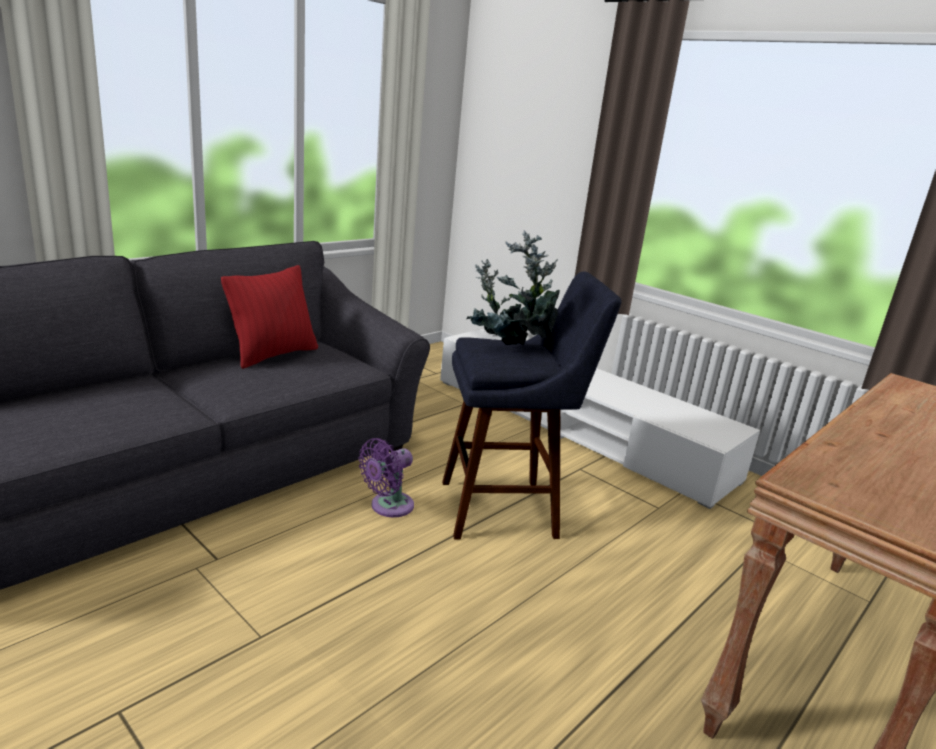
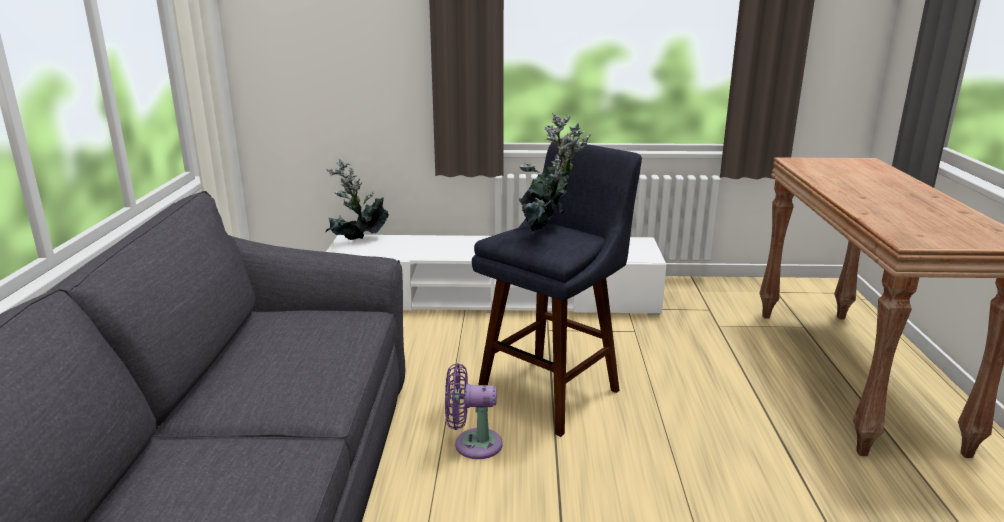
camera: 40 degrees left, 0 degrees up
(273, 355) = (255, 345): red pillow -> none
(388, 507) = (472, 444): purple fan -> purple fan turned 90 degrees clockwise

